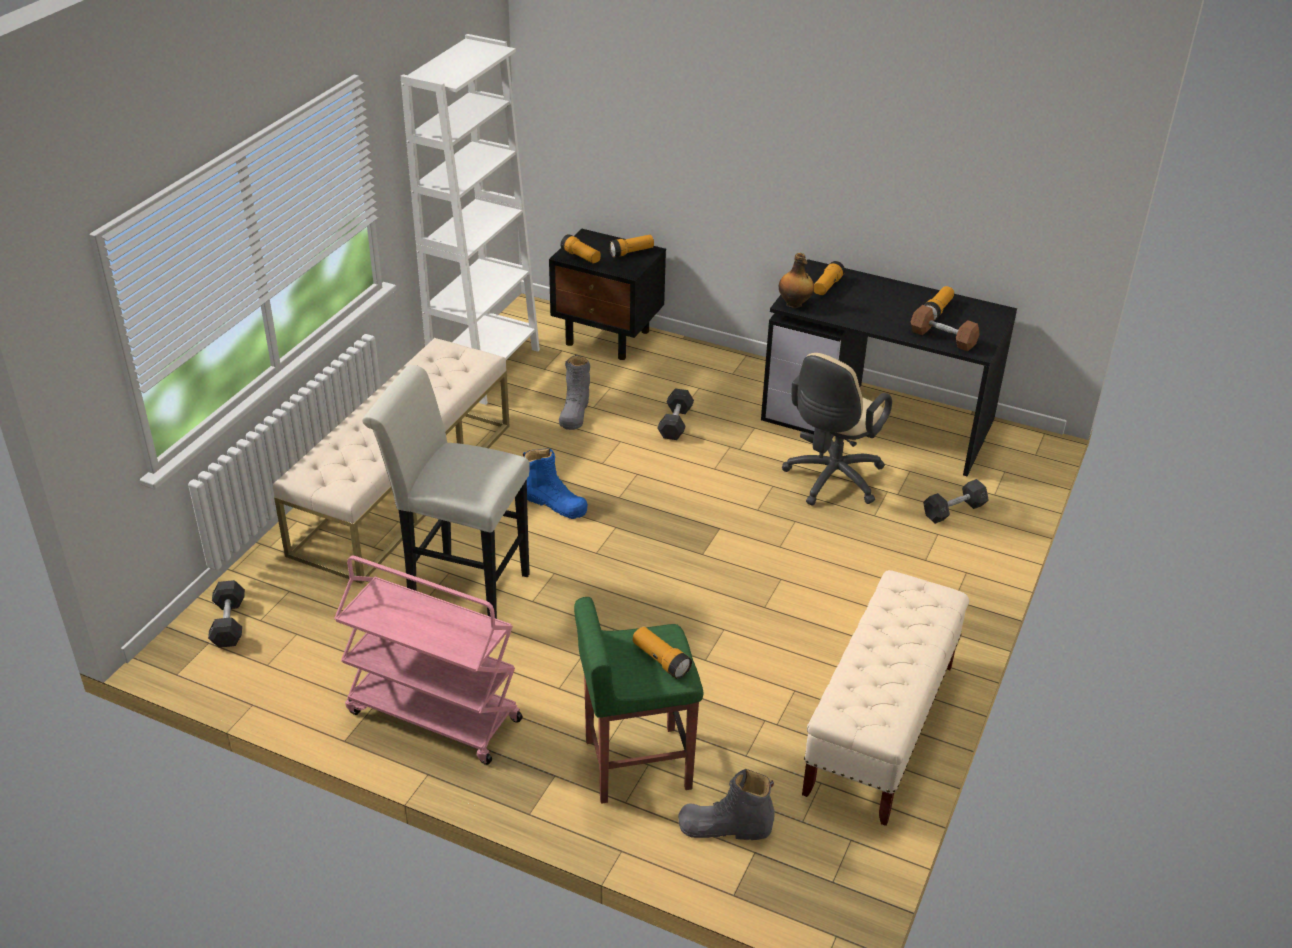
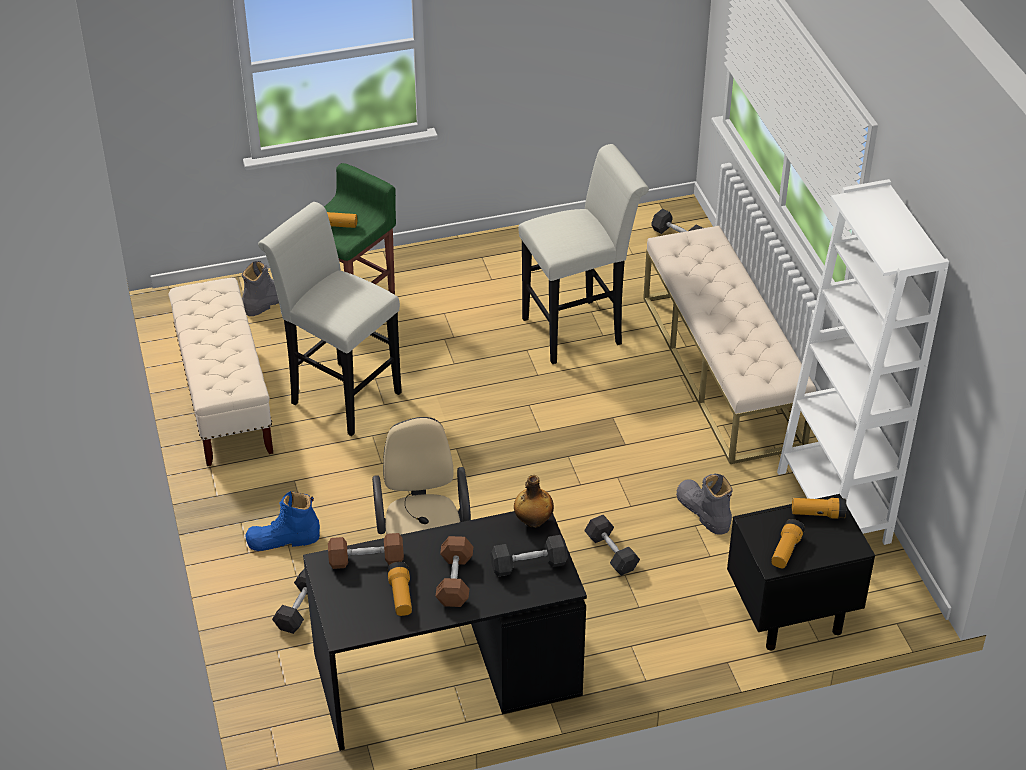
camera: 140 degrees right, 5 degrees up
(432, 716) = (494, 261): pink cart -> none
(554, 503) = (605, 422): blue boot -> blue boot (283, 539)
(756, 664) = (340, 394): none -> white stool
(827, 286) = (529, 565): flashlight -> grey dumbbell
(889, 301) = (455, 580): none -> brown dumbbell

